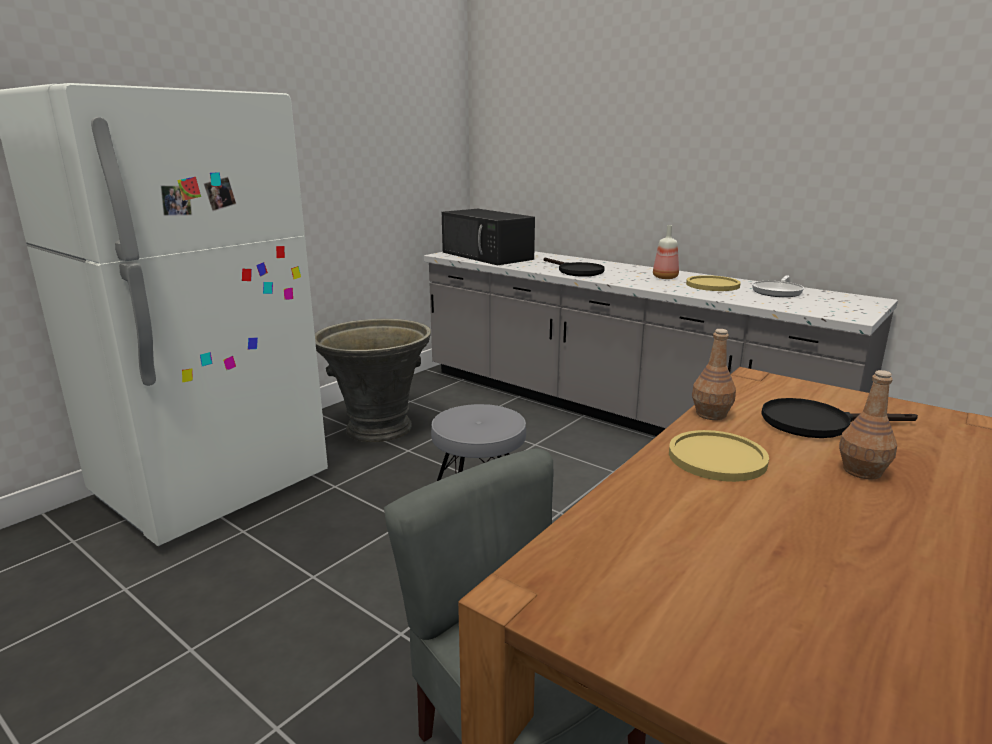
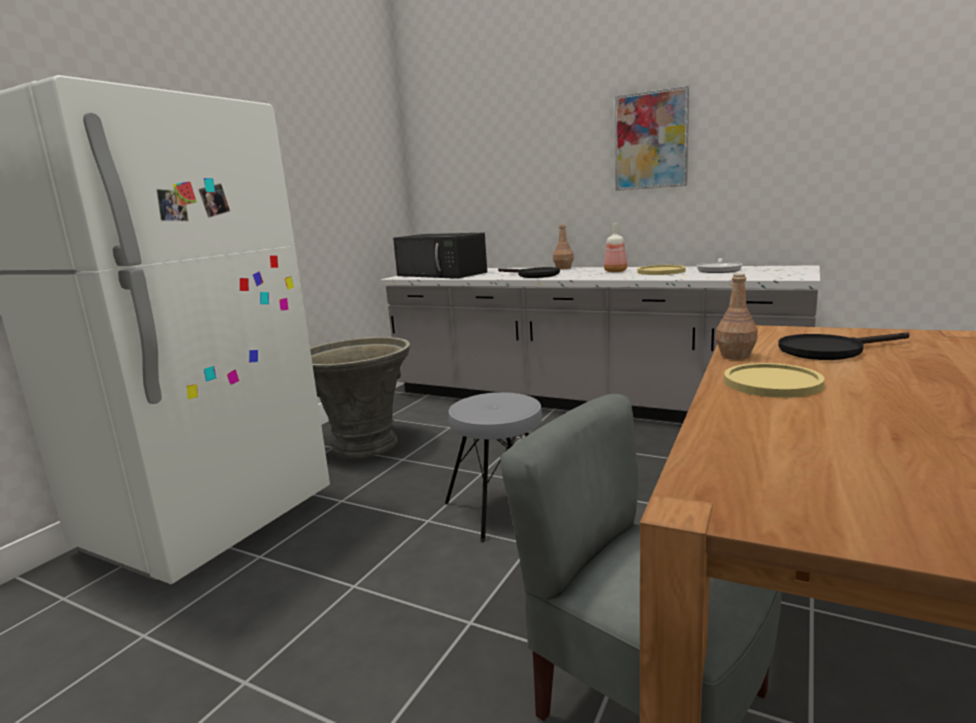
camera: 10 degrees left, 5 degrees down
(726, 132) = (651, 140): none -> picture
(862, 471) = (901, 375): brown bottle -> brown bottle (563, 268)

